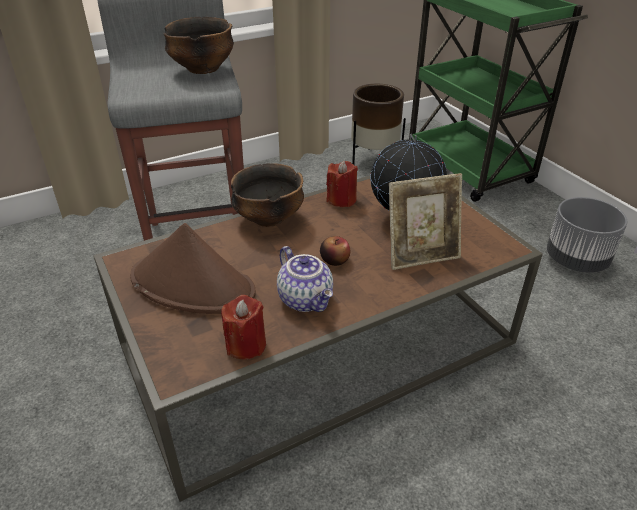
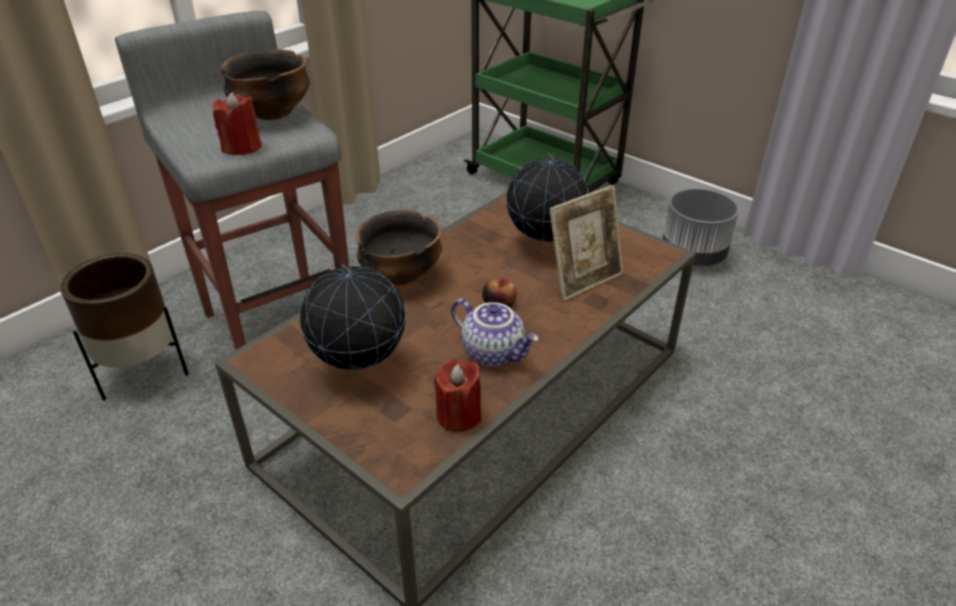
camera: 20 degrees left, 0 degrees up
(193, 285) = (360, 367): brown hat -> globe
(341, 199) = (468, 238): red candle -> red candle (242, 147)
(374, 161) = (439, 189): brown planter -> brown planter (144, 372)

